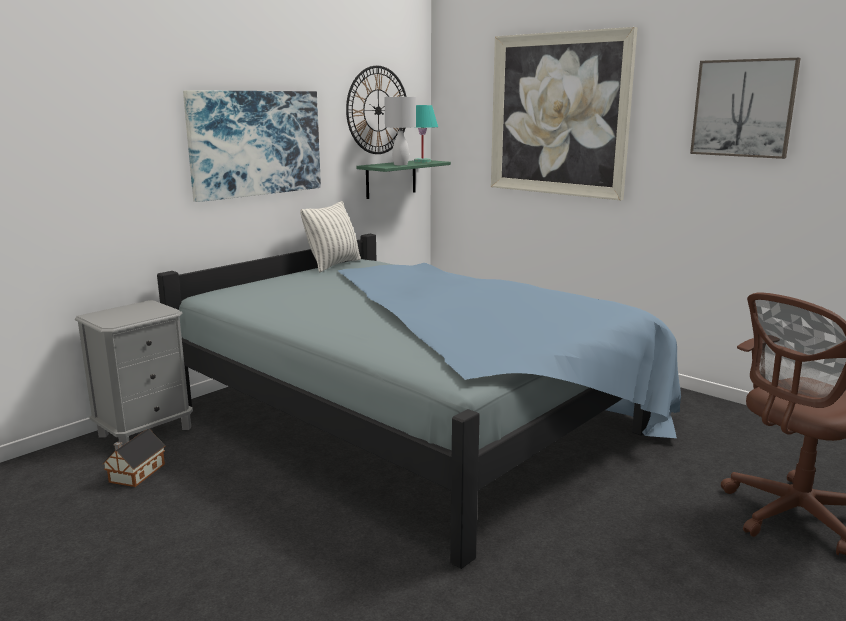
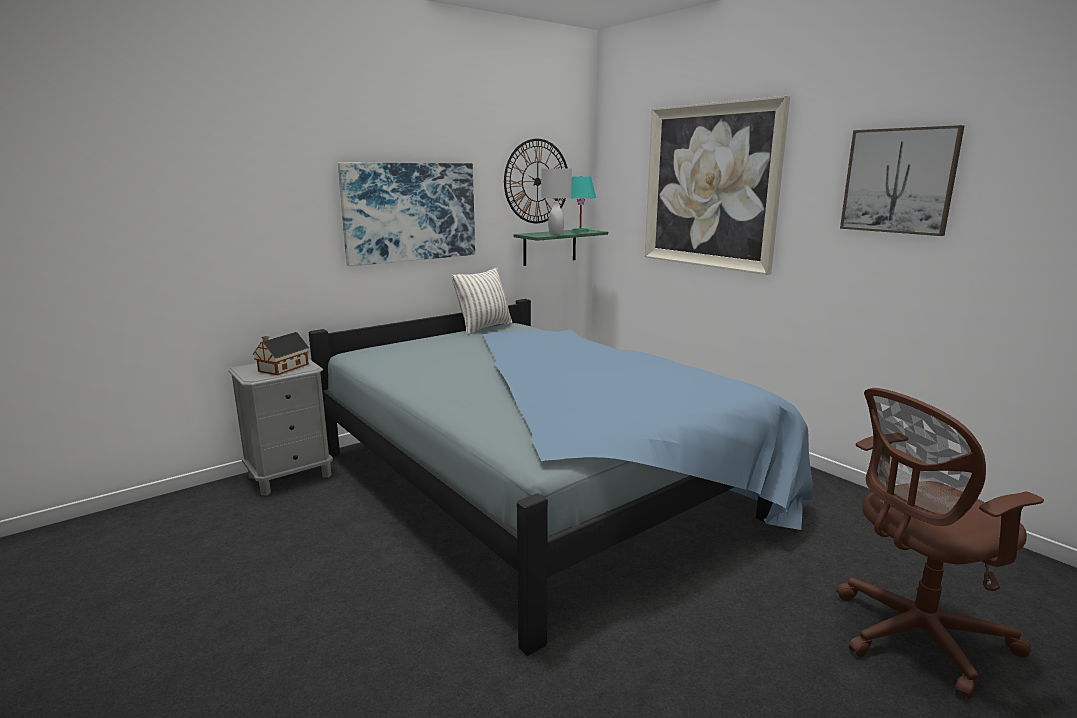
camera: 10 degrees right, 0 degrees up
(135, 474) = (264, 518): toy house -> toy house (281, 368)

